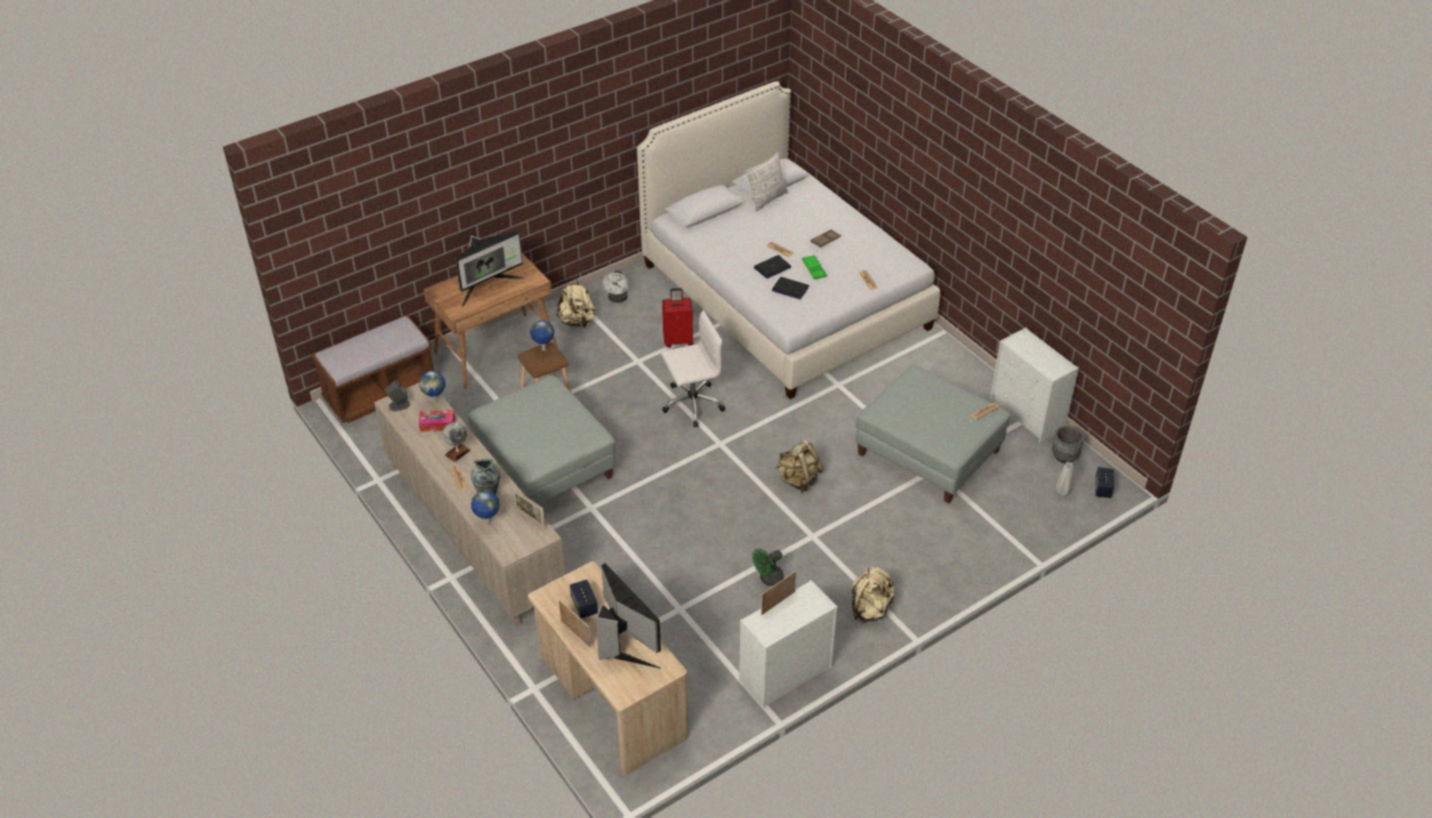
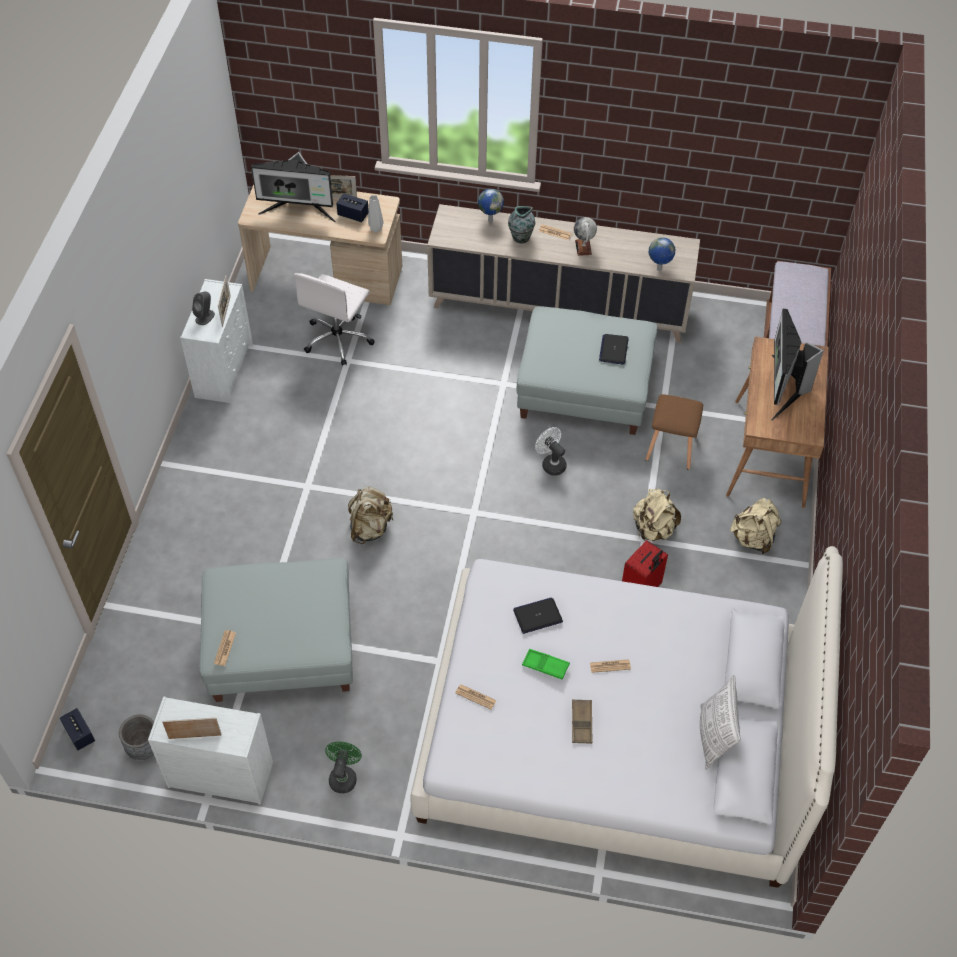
camera: 135 degrees right, 10 degrees up
(399, 405) = (678, 248): grey speaker -> grey speaker (205, 317)
(437, 425) = (629, 255): tissue box -> none
(529, 519) = (466, 241): picture frame -> picture frame (195, 736)
(544, 350) = (685, 417): globe -> none
(617, 299) = (757, 594): white fan -> white fan (551, 463)
(691, 404) = (543, 532): white office chair -> white office chair (338, 339)
(768, 579) = (306, 426): green fan -> green fan (343, 776)
(772, 267) = (587, 632): laptop -> laptop (613, 349)
(870, 609) = (203, 459): beige backpack -> beige backpack (653, 529)
(1062, 492) = (117, 698): grey vase -> grey vase (375, 229)

